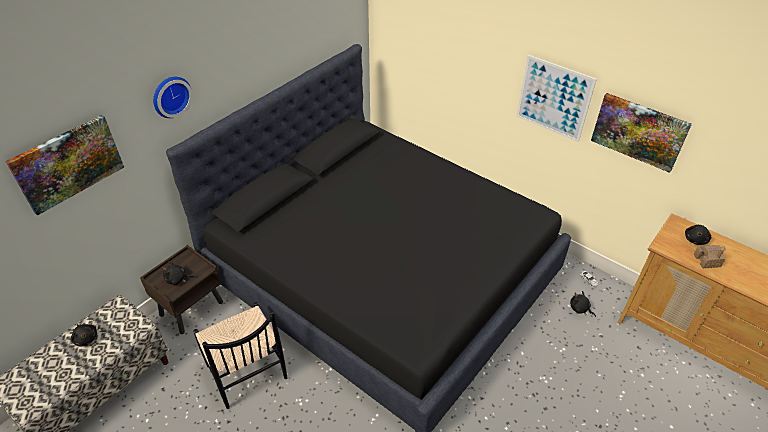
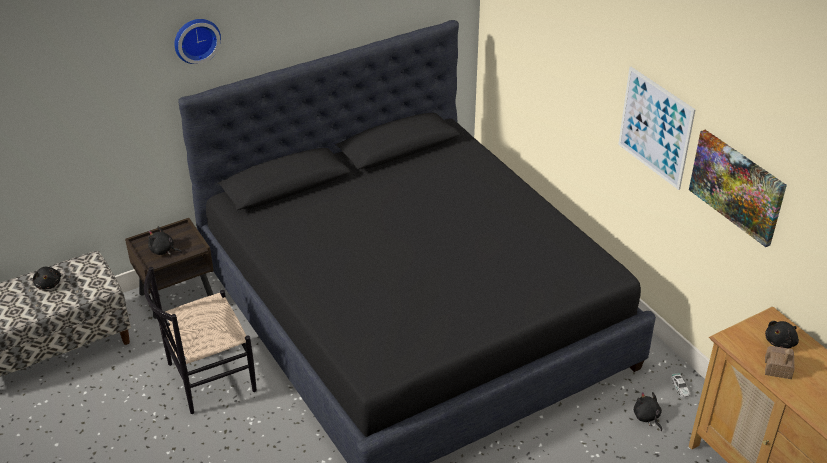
camera: 20 degrees right, 5 degrees down
(68, 163) = (72, 88): picture -> none
(248, 375) = (207, 379): black chair -> black chair turned 75 degrees clockwise

